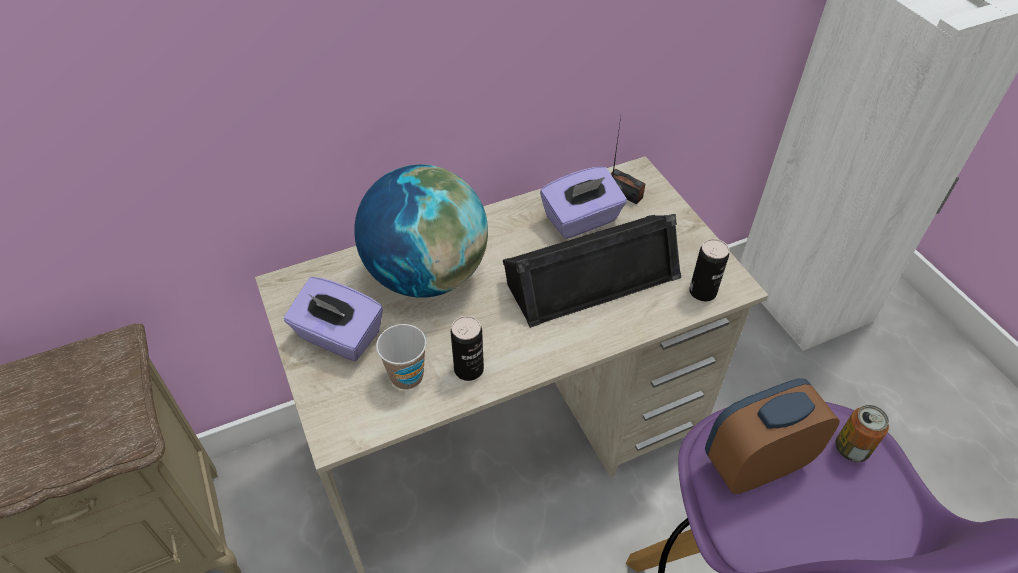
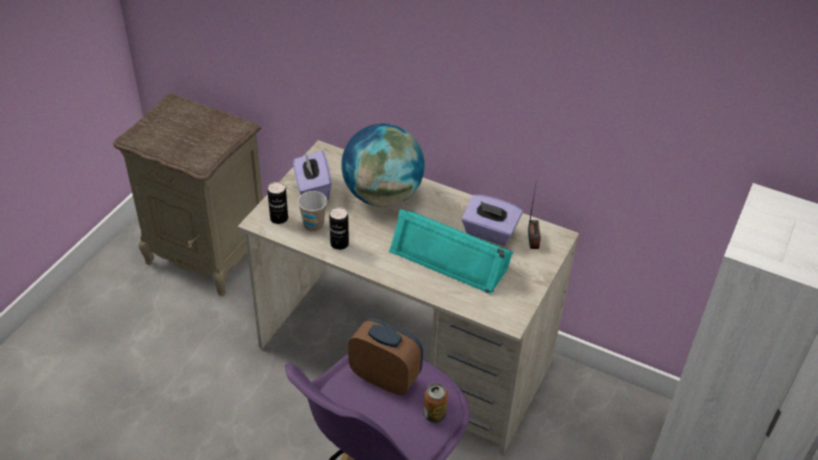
camera: 50 degrees right, 5 degrees down
(590, 275) = (450, 256): black speaker -> turquoise speaker
(702, 292) = (489, 308): can -> can (279, 218)

